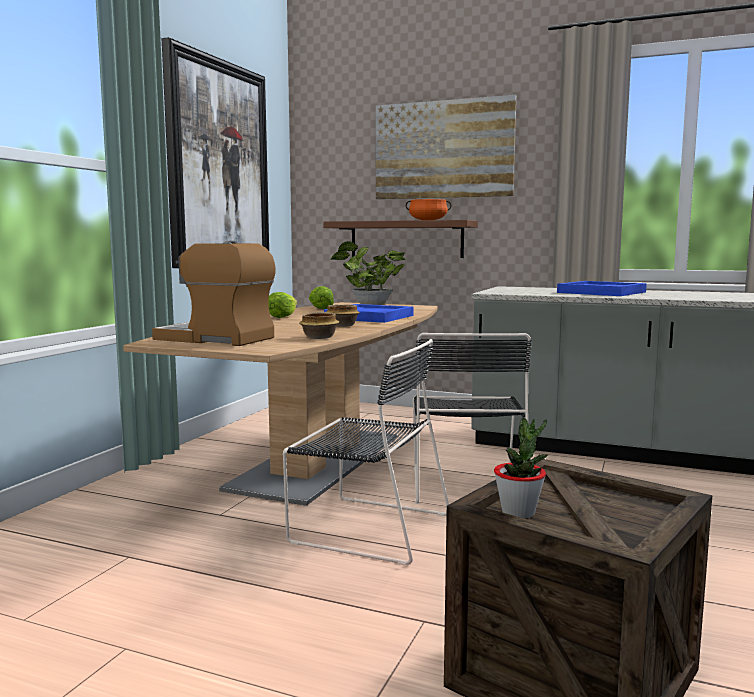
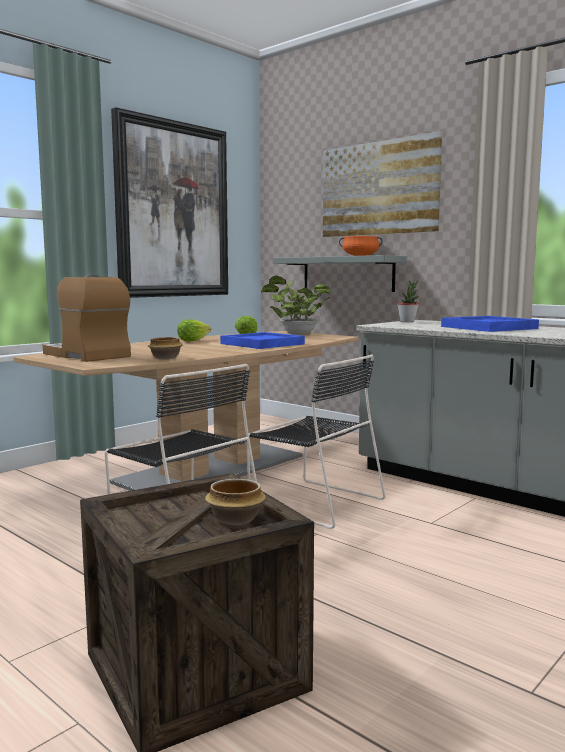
camera: 20 degrees right, 0 degrees up
(341, 326) = (214, 350): bowl -> bowl (234, 519)
(406, 239) = (347, 274): brown shelf -> grey shelf
(466, 483) = (313, 501): black chair -> black chair turned 75 degrees counterclockwise
(518, 513) = (135, 513): potted plant -> potted plant (407, 321)

